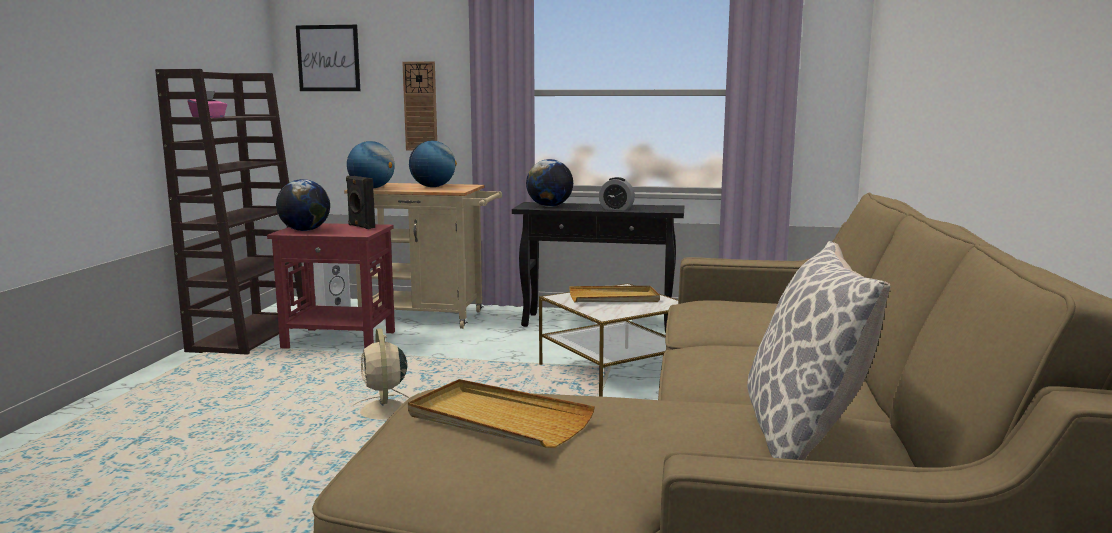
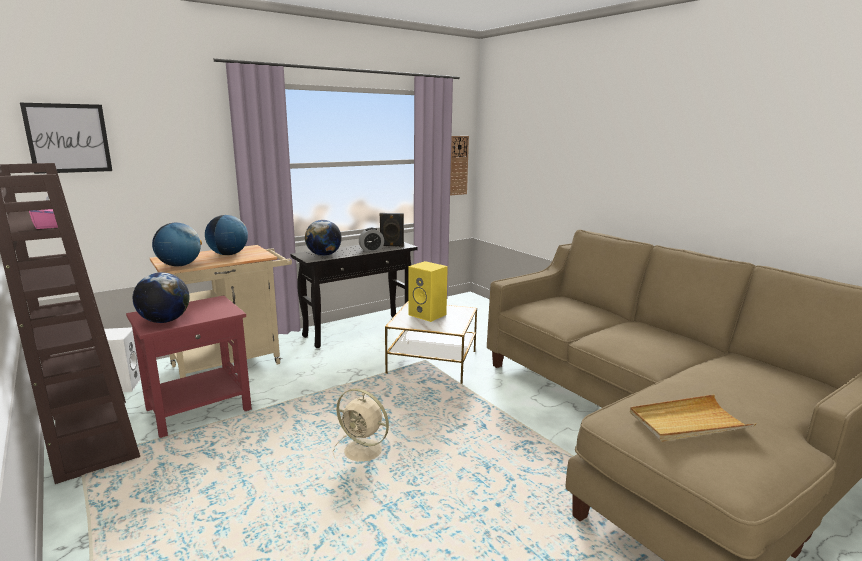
camera: 45 degrees left, 5 degrees up
(360, 226) = (204, 304): black speaker -> black speaker (391, 246)
(420, 106) = (180, 182): wall clock -> wall clock (458, 165)
(614, 298) = (428, 314): beige tray -> yellow speaker
(802, 436) = (758, 373): pillow -> none

